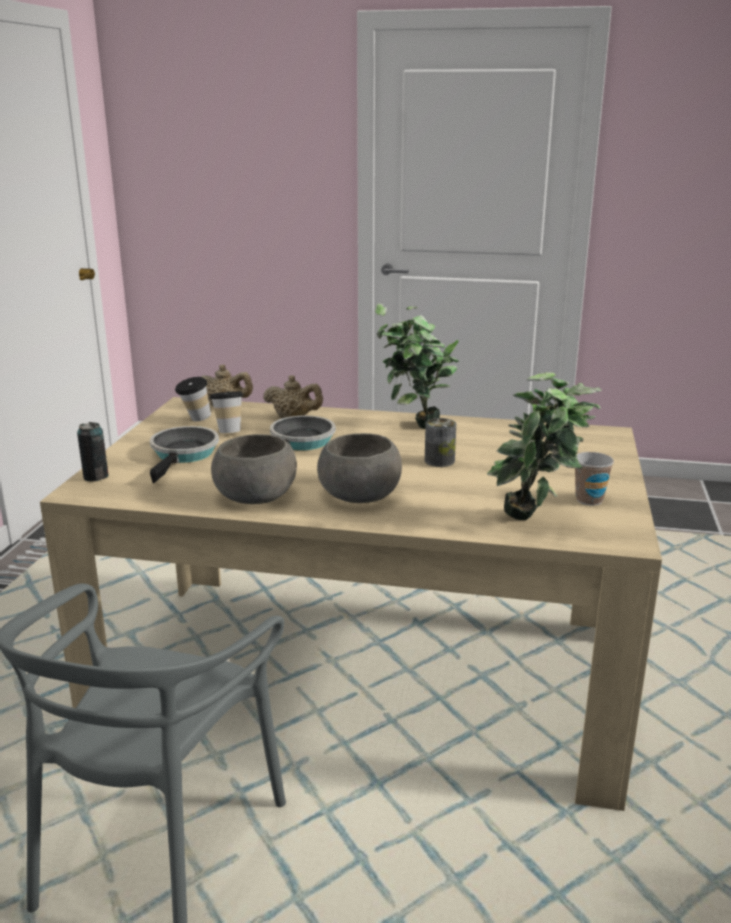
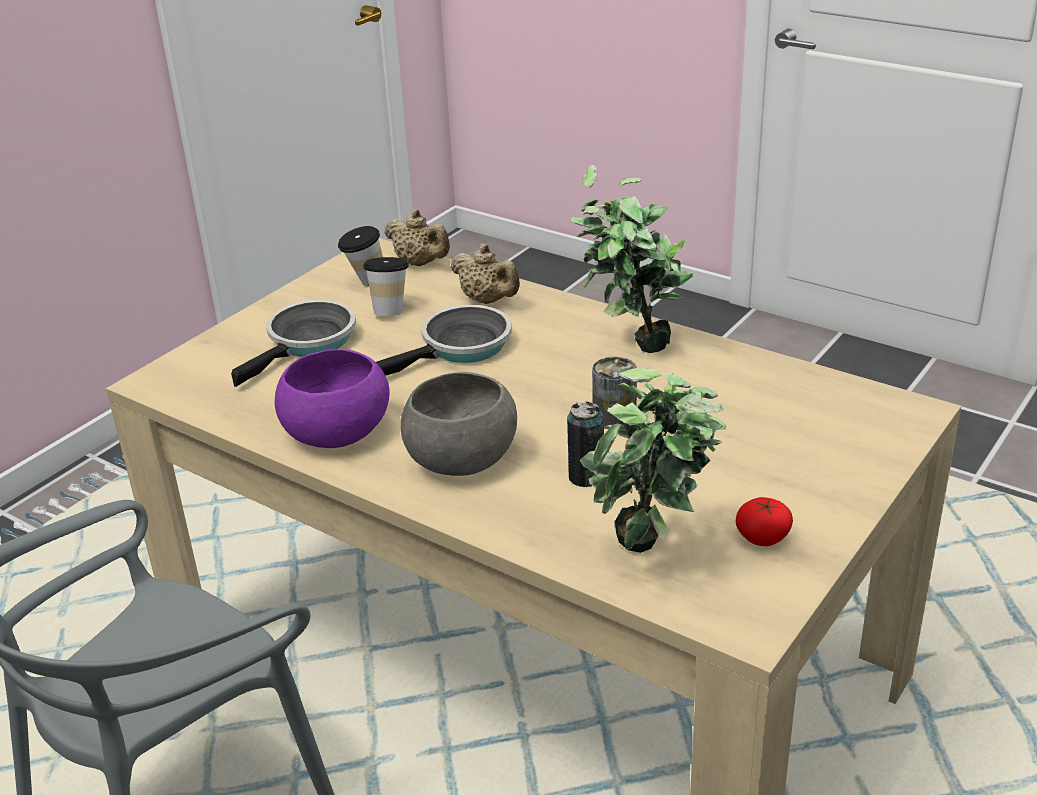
camera: 25 degrees right, 10 degrees up
(96, 477) = (187, 361): can -> can (586, 477)
(255, 496) = (337, 431): grey bowl -> purple bowl
(589, 500) = (762, 536): cup -> tomato

